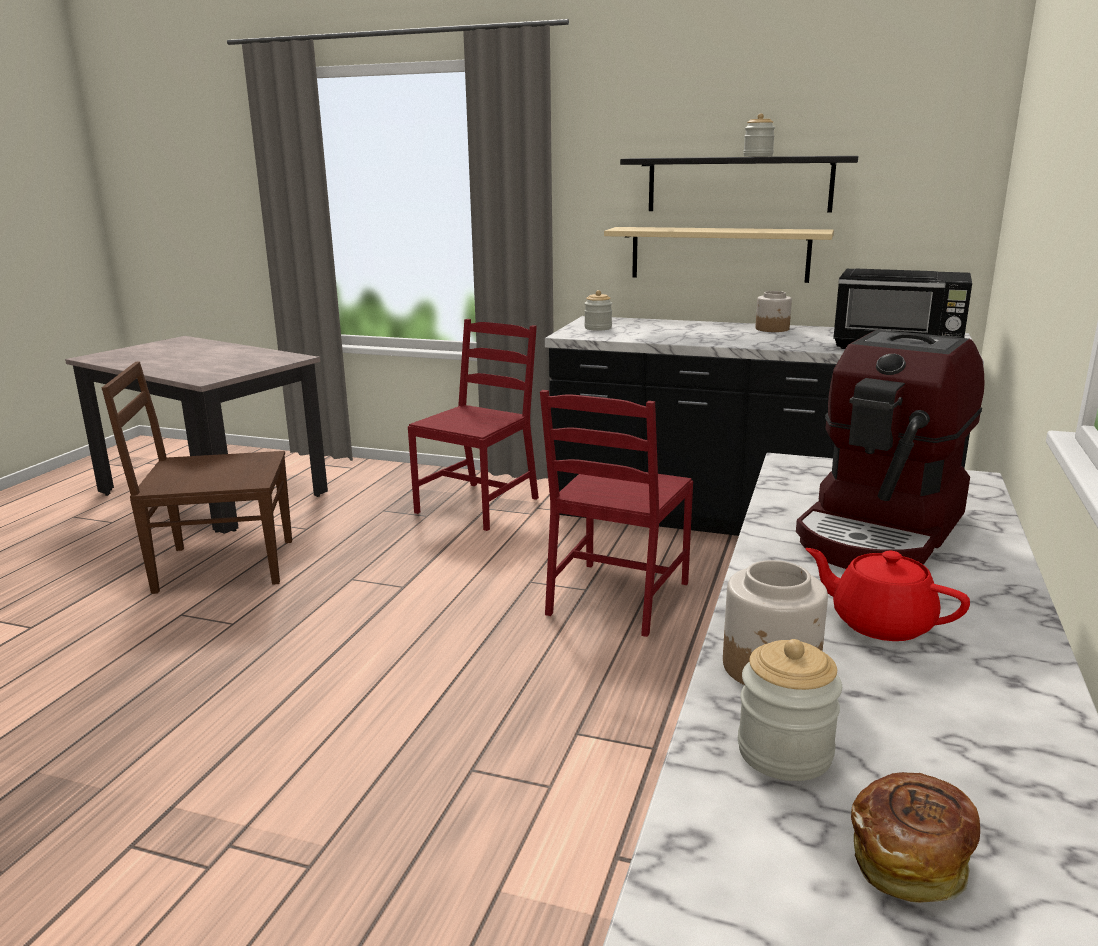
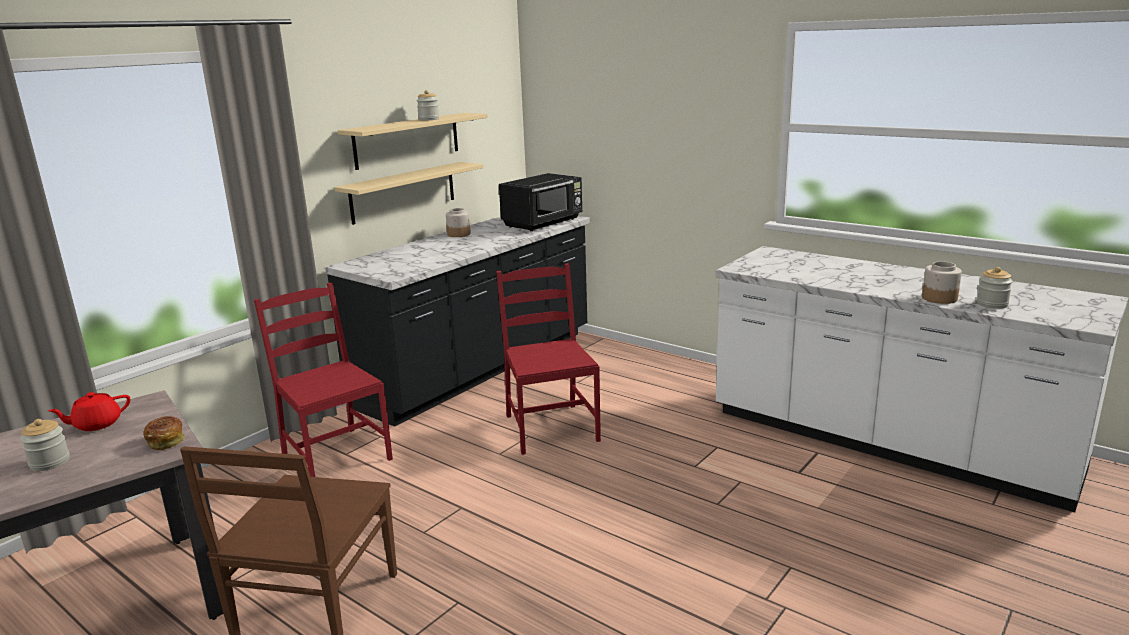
camera: 70 degrees left, 0 degrees up
(598, 328) = (384, 267): jar -> jar (50, 462)
(617, 598) = (549, 428): red chair -> red chair turned 150 degrees counterclockwise
(739, 184) = (407, 140): black shelf -> beige shelf
(880, 623) = (905, 282): red teapot -> red teapot (96, 424)
(883, 530) = (823, 269): coffee machine -> none
(910, 859) = (1037, 301): bread -> bread (166, 441)

